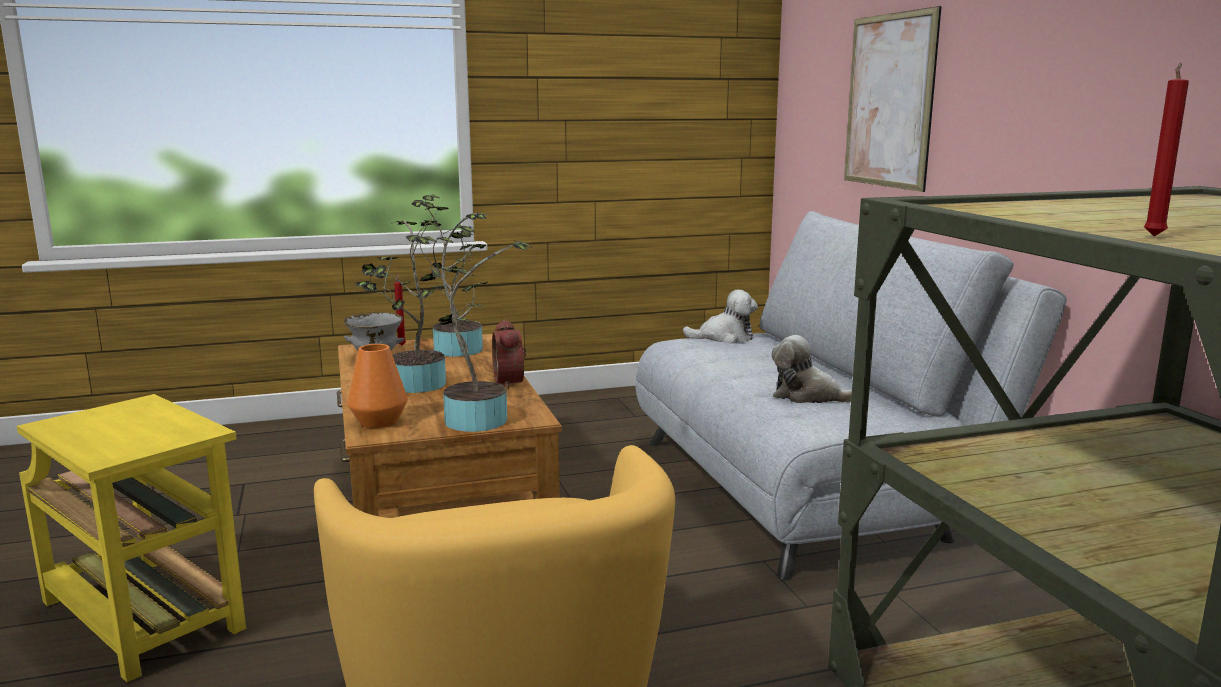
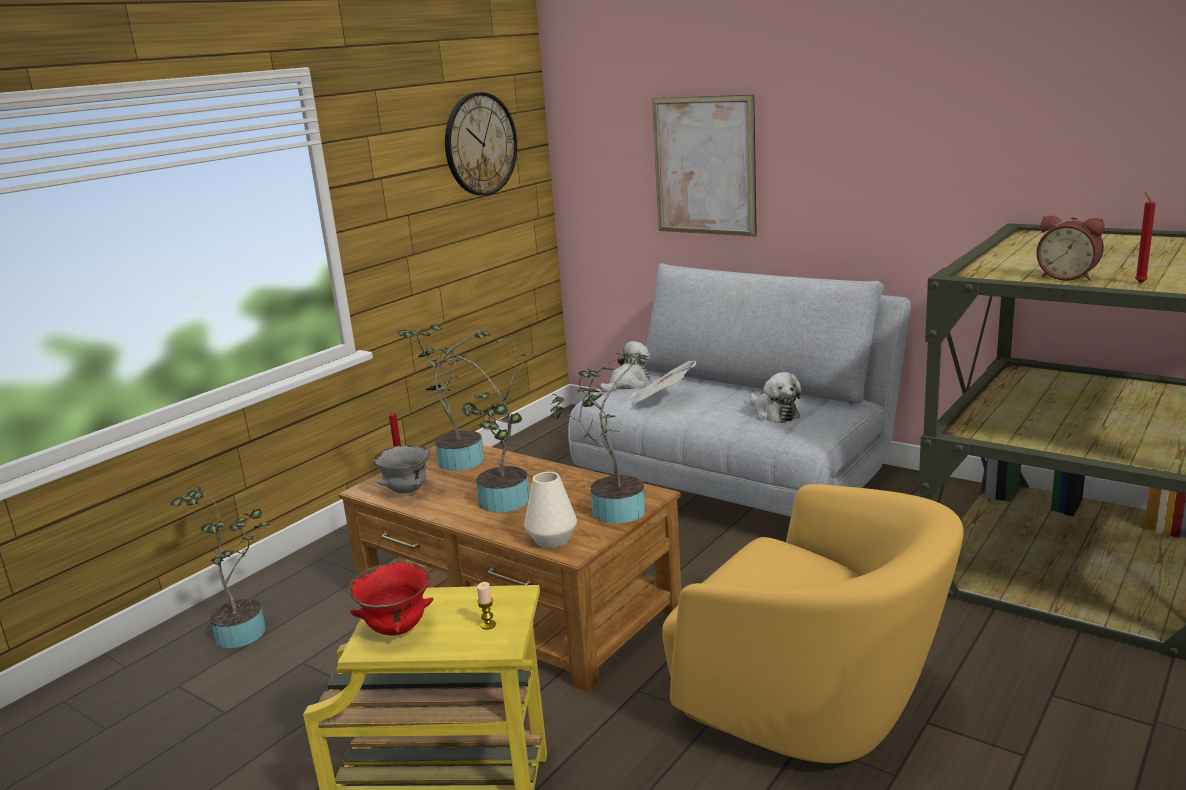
camera: 35 degrees left, 5 degrees up
(89, 421) = (396, 630): none -> red bowl
(135, 442) = (488, 625): none -> candle
(255, 448) = (245, 630): none -> potted plant
(379, 421) = (552, 540): orange vase -> white vase
(512, 382) = (570, 472): alarm clock -> alarm clock (1068, 277)
(674, 63) = (480, 144): none -> wall clock
(723, 356) = (661, 400): none -> newspaper
(808, 396) = (774, 414): plush toy -> plush toy turned 105 degrees counterclockwise

